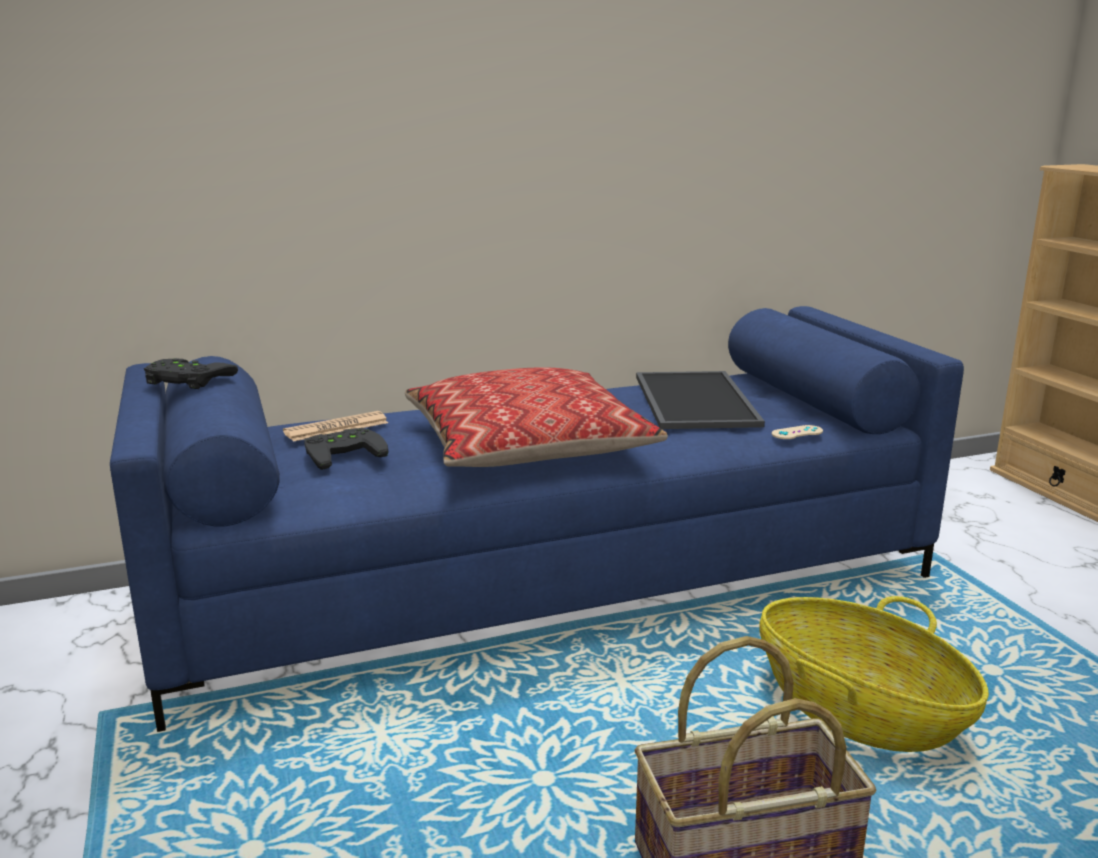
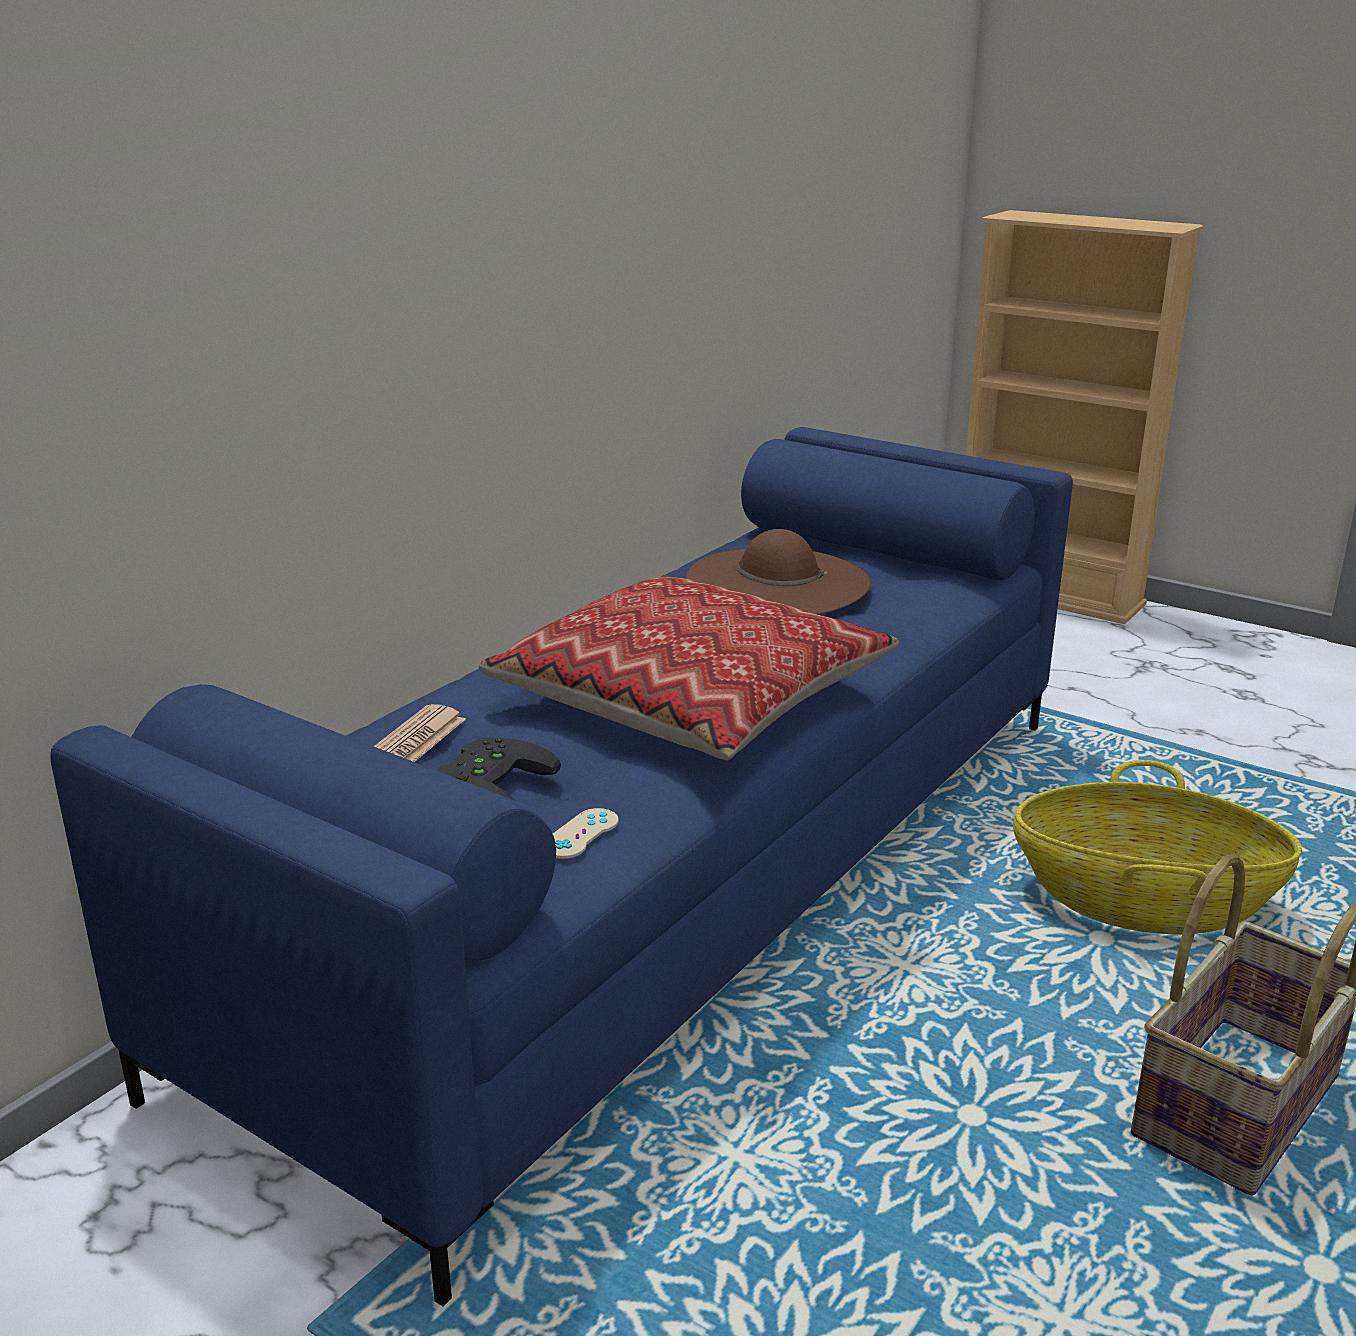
camera: 35 degrees left, 5 degrees up
(186, 380) = (250, 740): black game controller -> none
(692, 400) = (777, 582): tray -> brown hat
(797, 433) = (948, 598): beige game controller -> beige game controller (581, 834)

